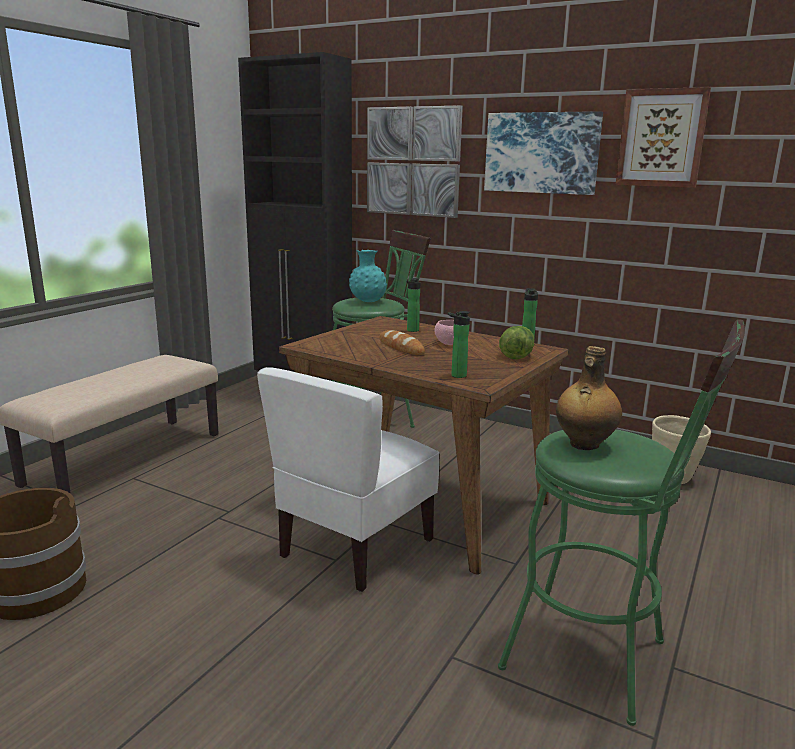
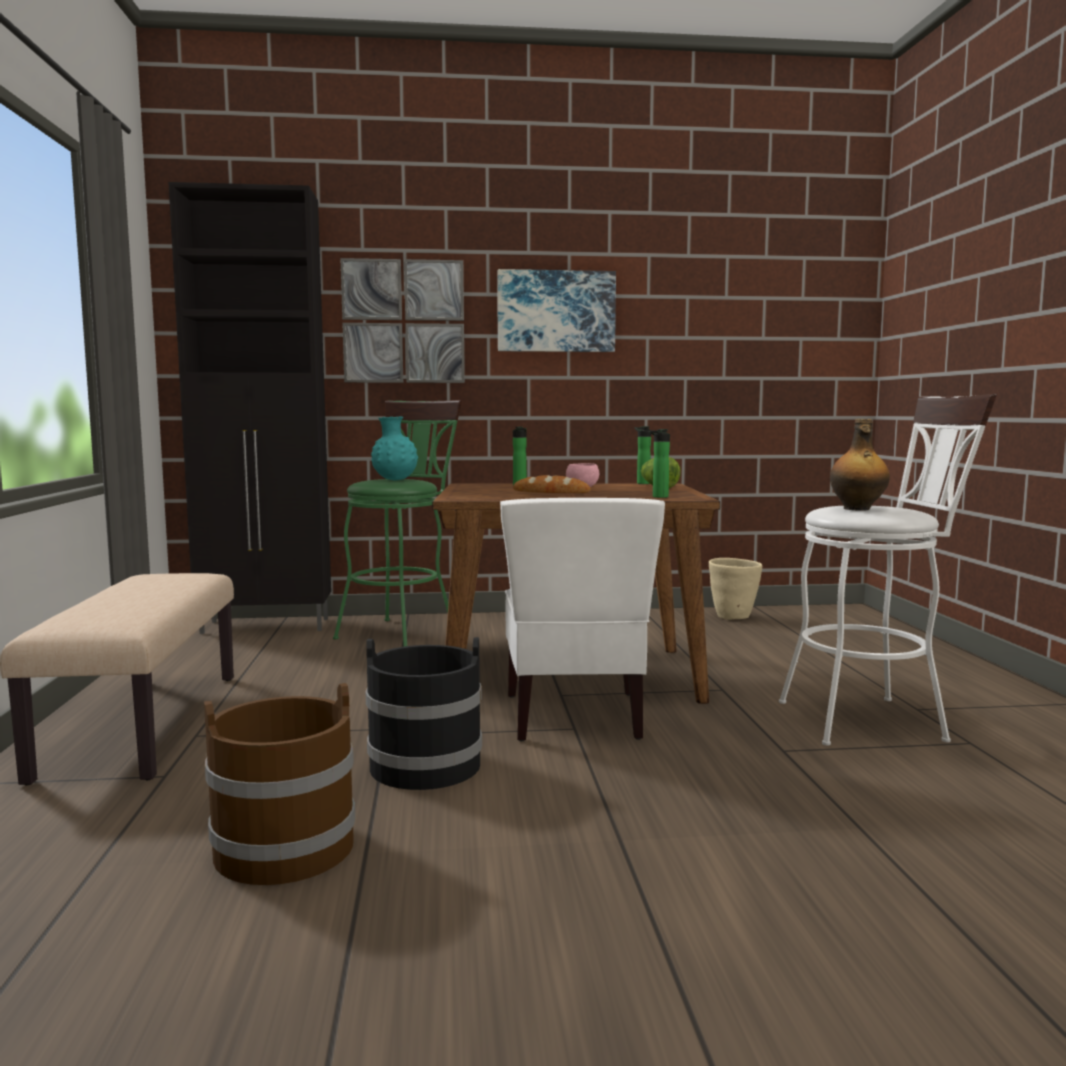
camera: 35 degrees left, 10 degrees down
(197, 555) = (426, 765): none -> black bucket
(598, 659) = (873, 720): green stool -> white stool
(661, 138) = (669, 298): picture -> none

